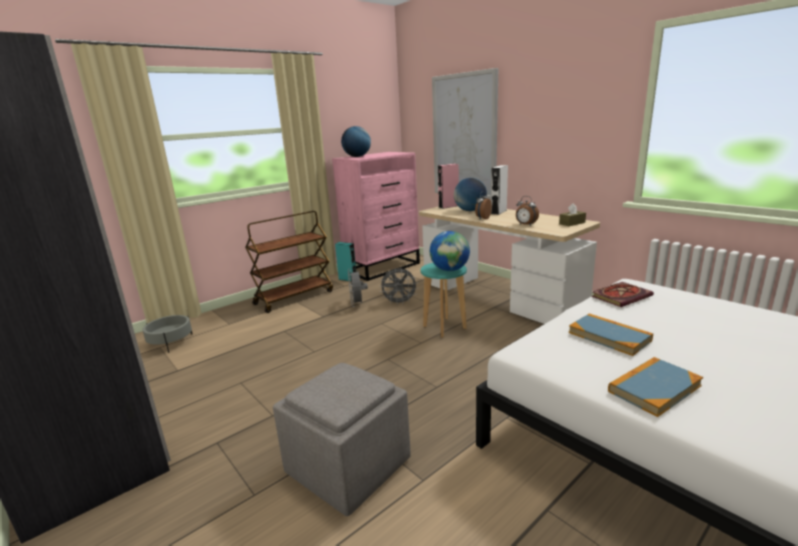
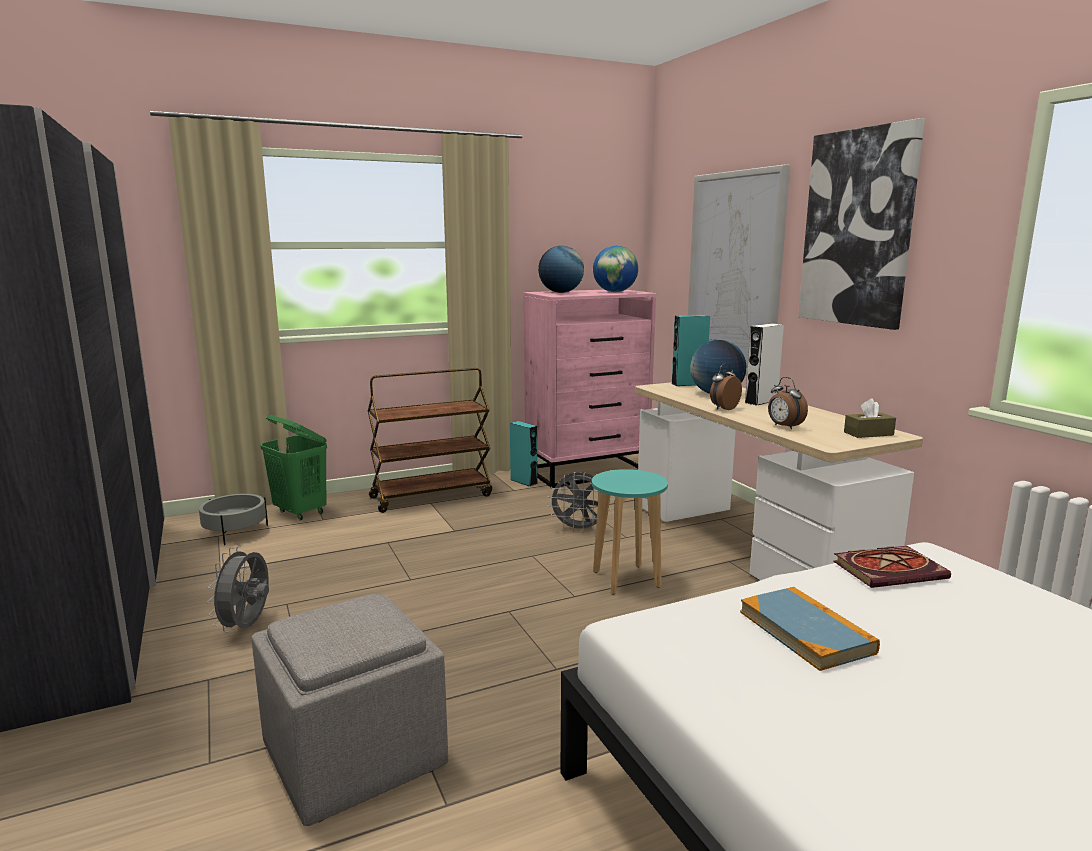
camera: 15 degrees right, 5 degrees down
(210, 322) = (300, 512): none -> green laundry basket
(357, 304) = (515, 521): grey fan -> grey fan (247, 627)
(448, 206) = (688, 384): pink speaker -> turquoise speaker
(450, 270) = (637, 484): globe -> globe (615, 292)
(546, 105) = (858, 228): none -> picture
(654, 388) = (809, 731): book -> none

